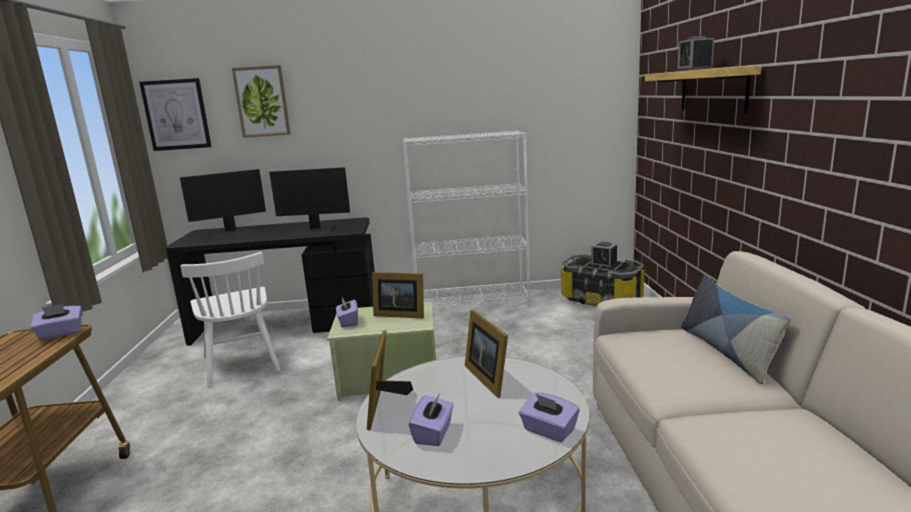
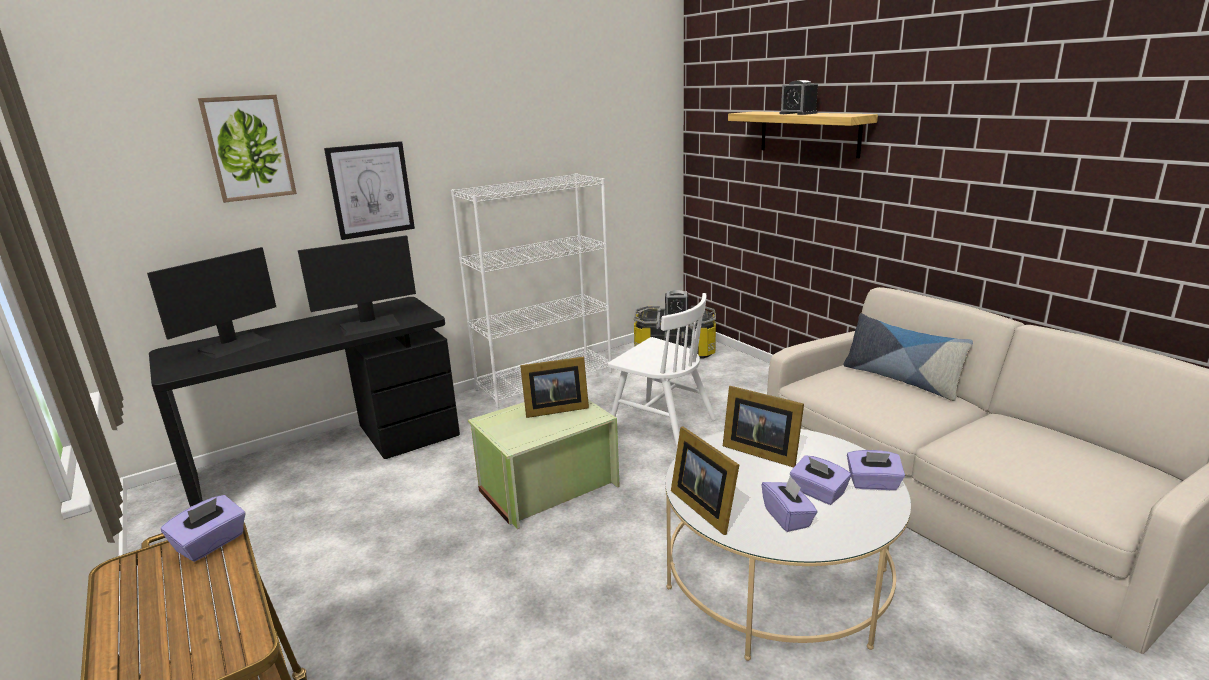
camera: 30 degrees left, 5 degrees up
(176, 115) = (101, 172): picture -> picture (371, 190)
(241, 363) = (325, 523): white chair -> white chair (661, 424)
(348, 322) = (505, 431): purple tissue box -> purple tissue box (818, 493)

